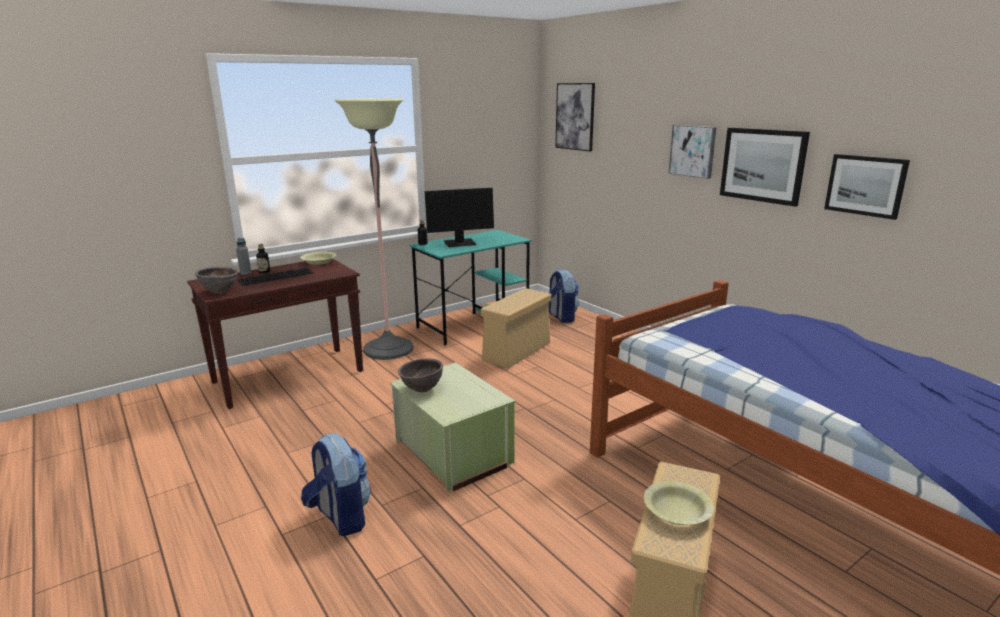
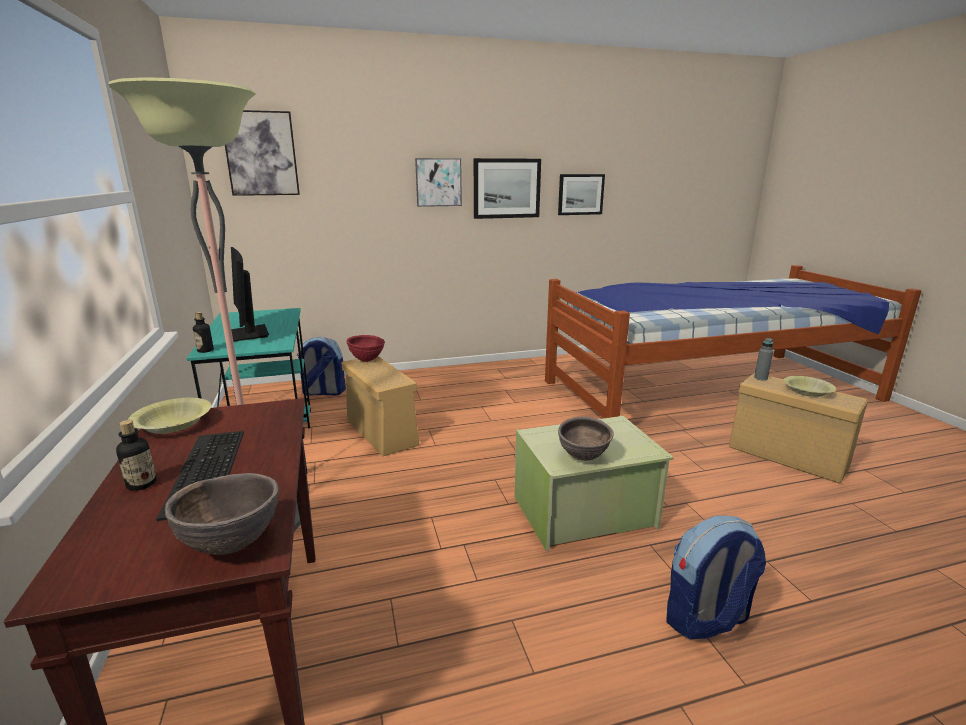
camera: 70 degrees left, 0 degrees up
(245, 273) = (104, 510): grey bottle -> grey bottle (760, 378)
(459, 243) = (249, 334): monitor -> monitor turned 150 degrees clockwise
(534, 293) = (367, 360): none -> red bowl

